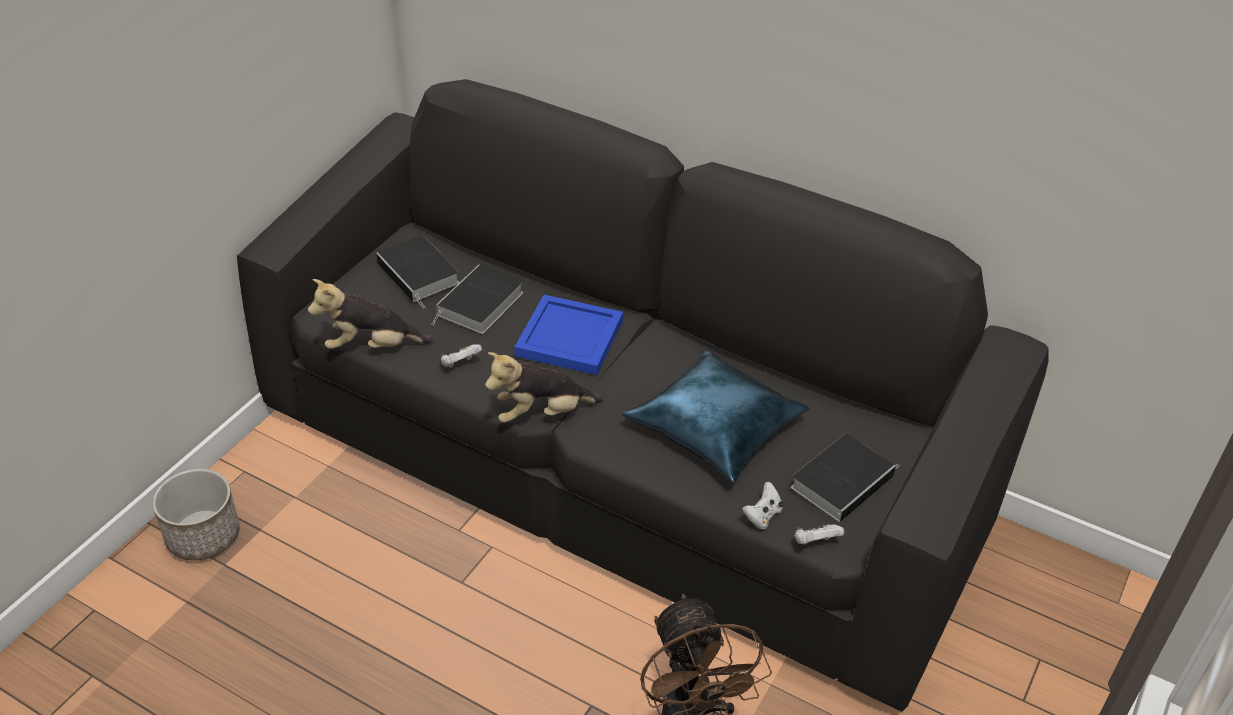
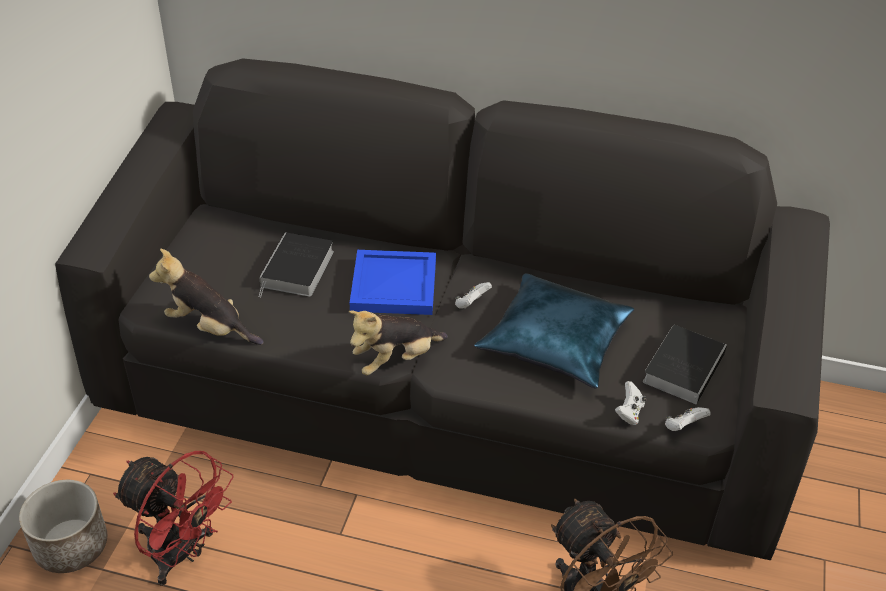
camera: 15 degrees left, 0 degrees up
(302, 568) = (182, 555): none -> red fan
(372, 346) = (209, 328): plush toy -> plush toy turned 45 degrees clockwise
(420, 274) = (230, 251): book -> none
(460, 364) = (301, 328): white game controller -> white game controller (471, 304)

